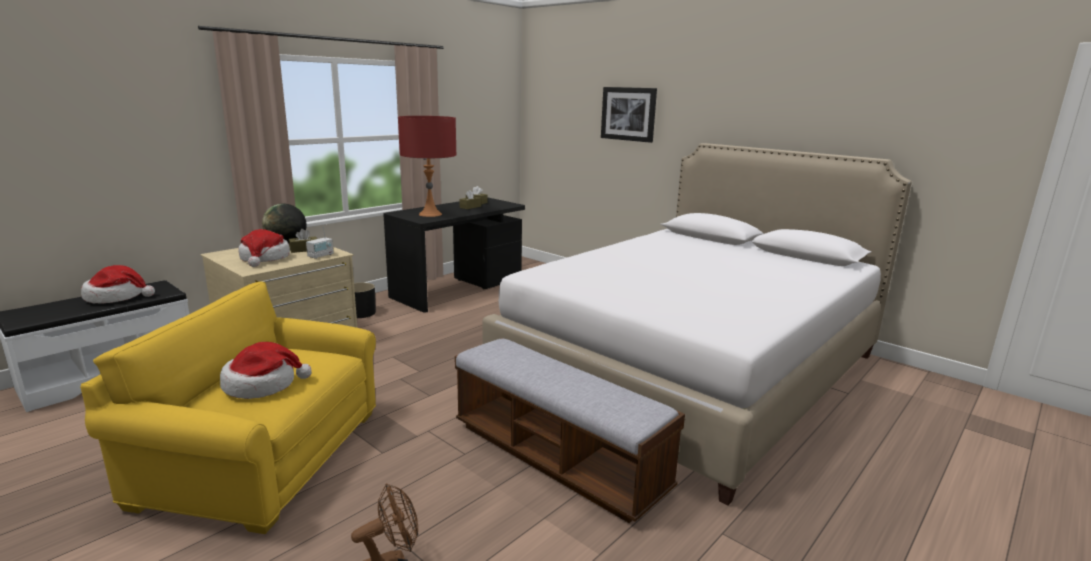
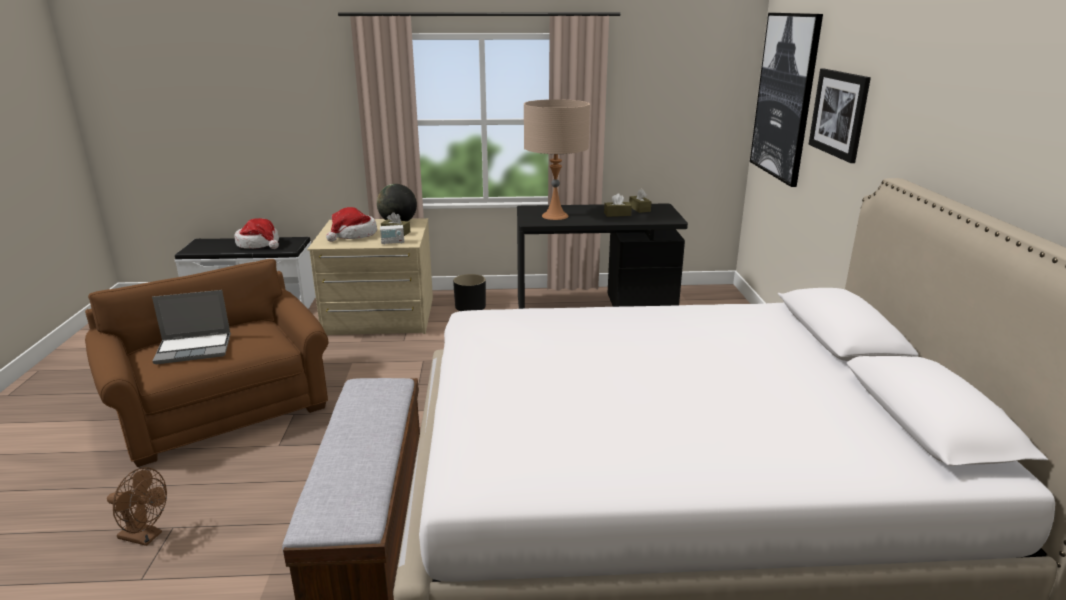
camera: 45 degrees right, 5 degrees up
(262, 385) = (195, 349): hat -> laptop
(264, 456) = (223, 408): yellow armchair -> brown armchair
(430, 214) = (555, 216): red table lamp -> beige table lamp
(560, 110) = (784, 96): none -> picture

